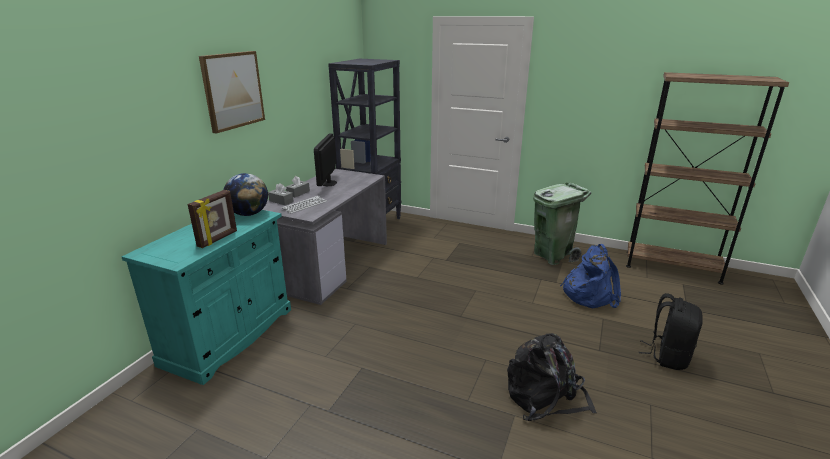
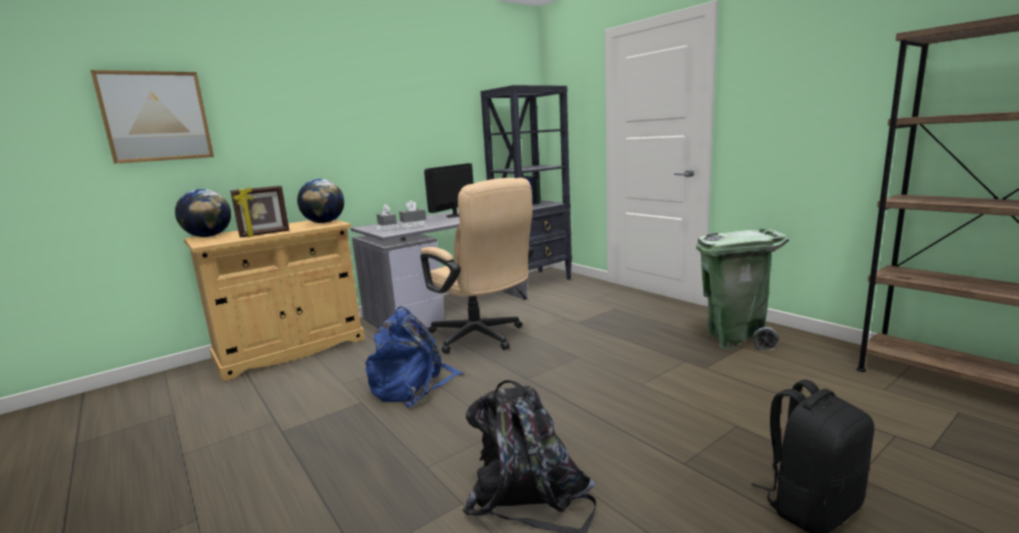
camera: 30 degrees right, 10 degrees down
(152, 250) = (208, 236): none -> globe
(229, 336) = (291, 349): turquoise cabinet -> beige cabinet
(232, 90) = (340, 103): picture -> picture (156, 117)
(391, 288) = (481, 338): none -> beige office chair
(589, 294) = (746, 391): blue backpack -> blue backpack (413, 386)

